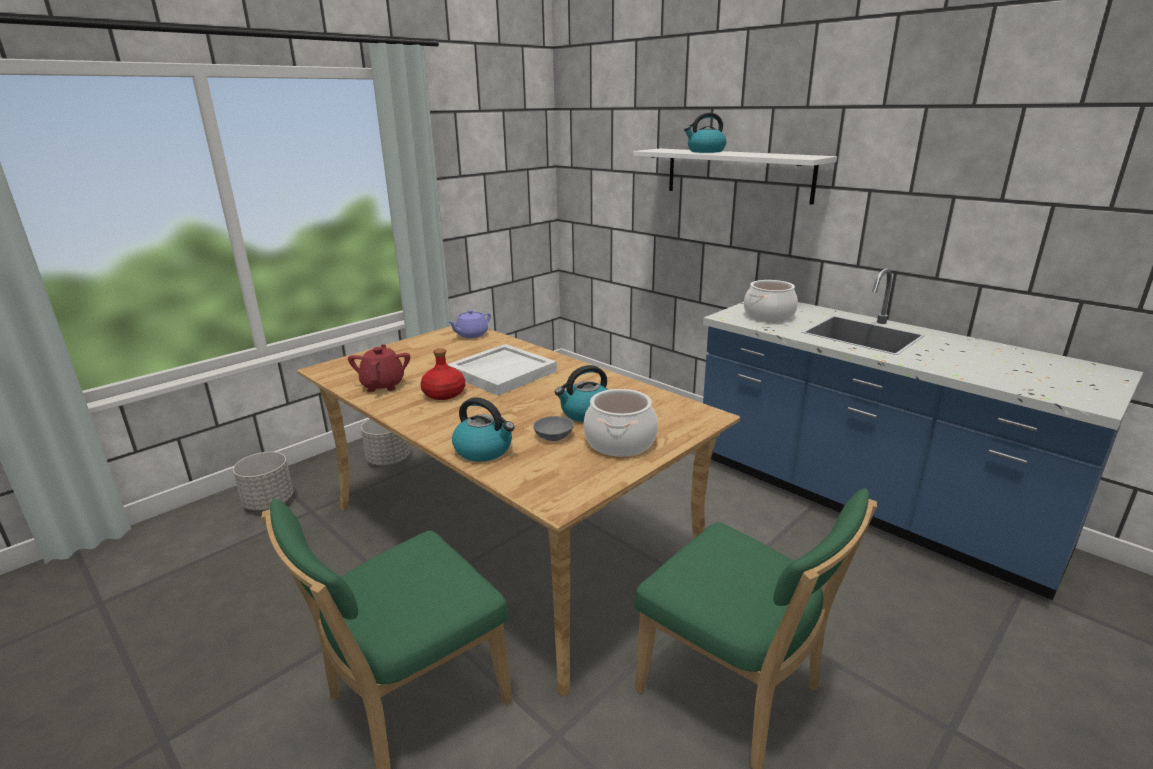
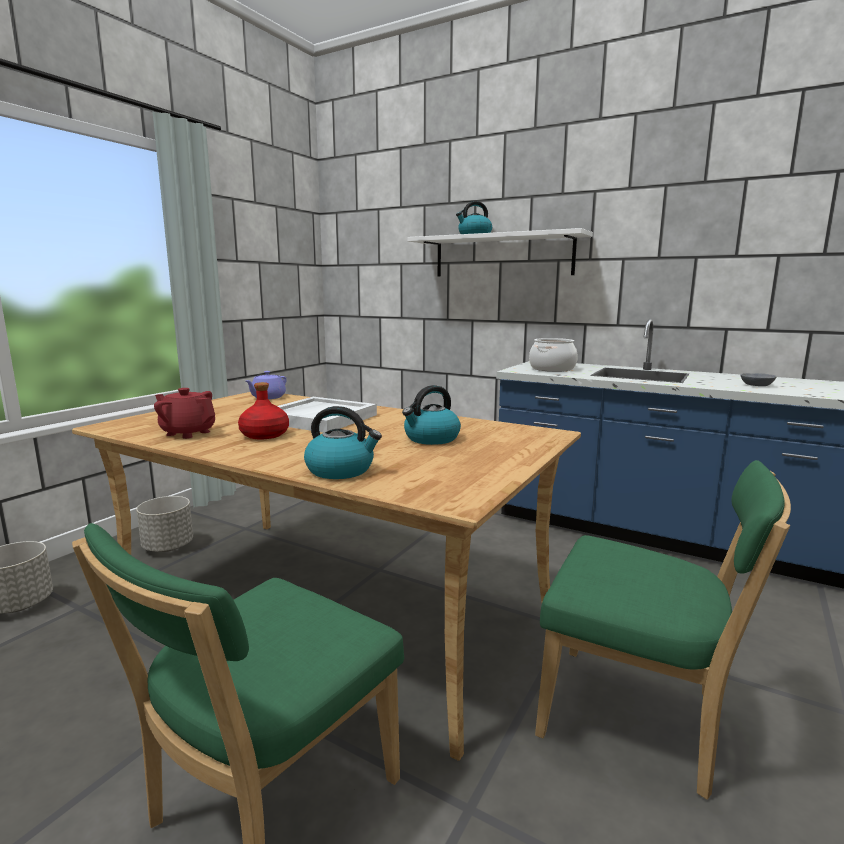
camera: 15 degrees left, 10 degrees down
(383, 385) = (188, 433): red teapot -> red teapot turned 45 degrees counterclockwise
(554, 435) = (411, 455): grey bowl -> grey bowl (756, 385)
(620, 442) = (484, 454): cooking pot -> none

